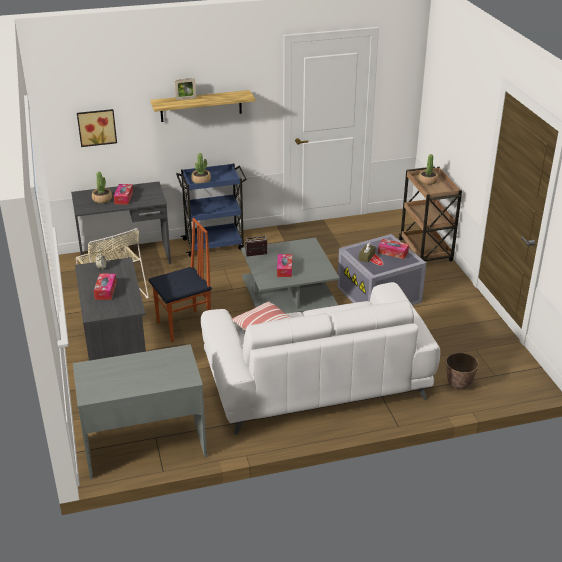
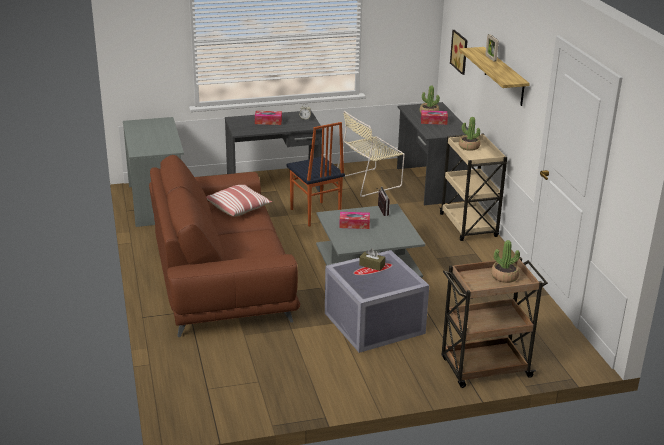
camera: 90 degrees right, 5 degrees down
(214, 244) = (469, 226): blue cart -> beige cart
(315, 381) = (221, 276): white sofa -> brown sofa
(393, 252) = (382, 282): tissue box -> none
(458, 385) = (195, 361): planter -> none

